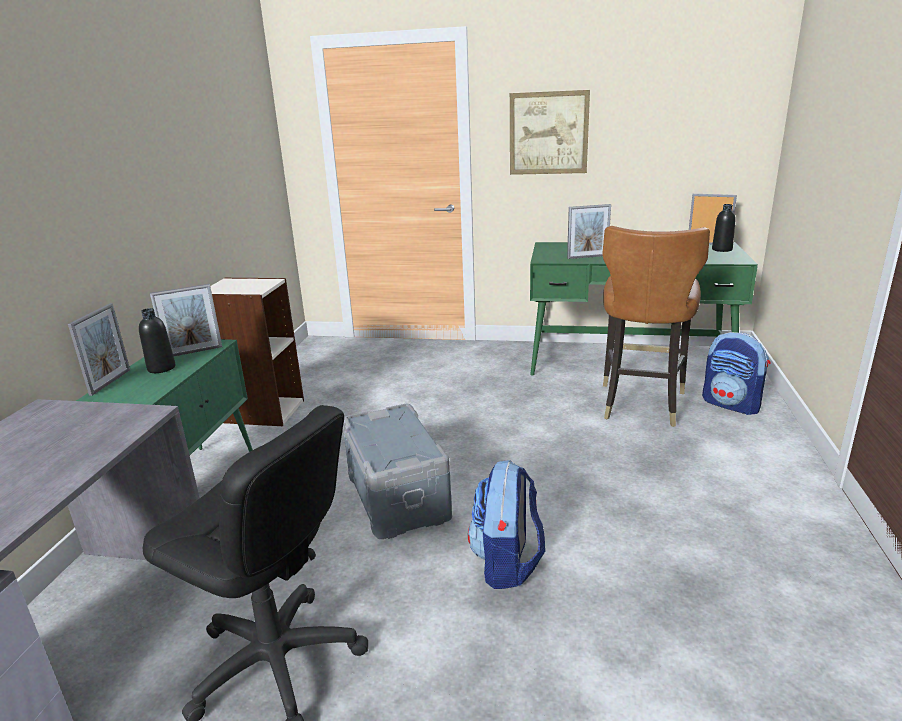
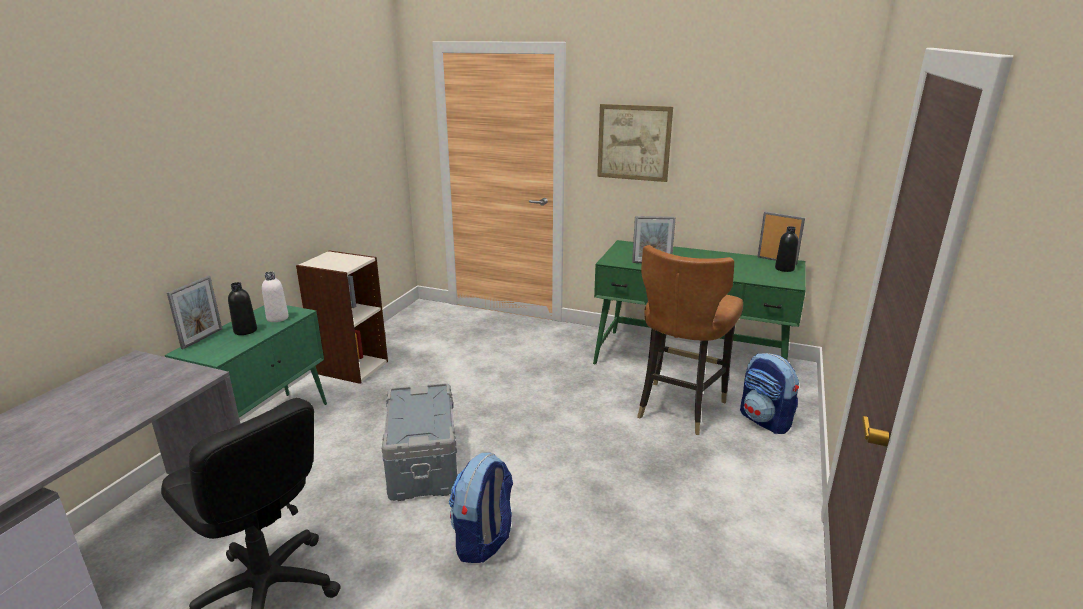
camera: 10 degrees right, 0 degrees up
(194, 352) = (277, 318): picture frame -> white bottle

